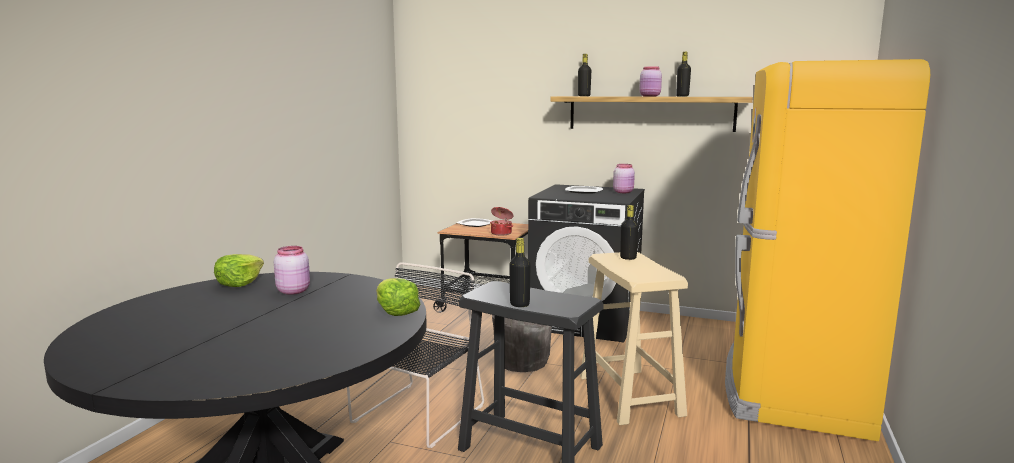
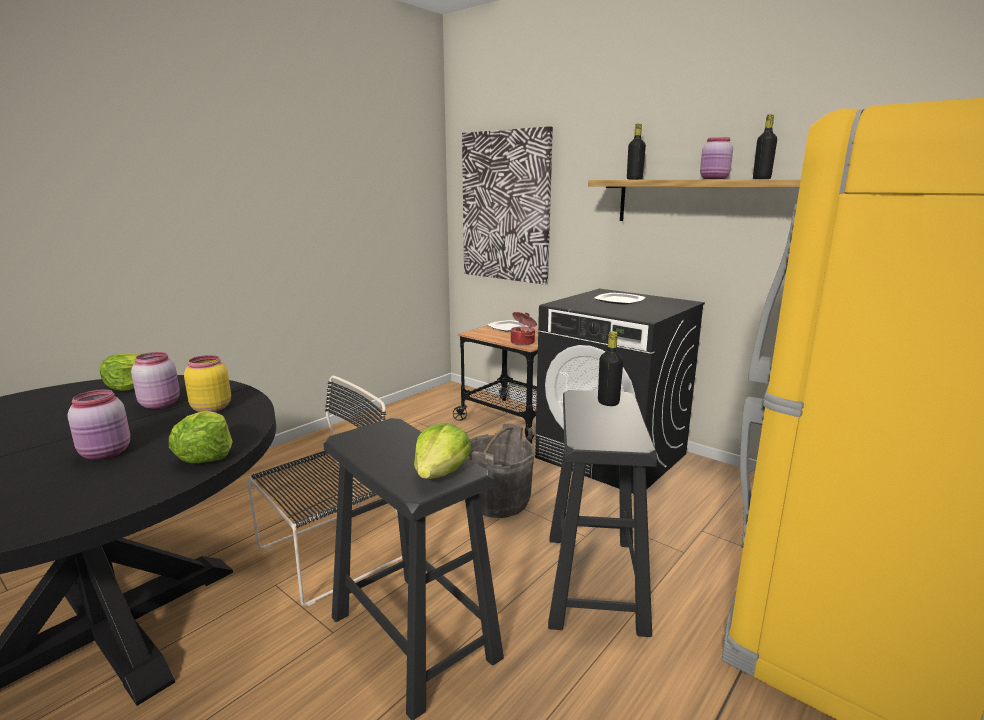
camera: 20 degrees right, 5 degrees up
(344, 288) = (211, 408): none -> yellow jar
(461, 118) = (505, 207): none -> picture
(519, 304) = (375, 464): black bottle -> none
(571, 302) = (441, 473): none -> lettuce
(623, 192) = (669, 305): pink jar -> pink jar (107, 453)
(630, 396) = (594, 582): beige stool -> black stool

